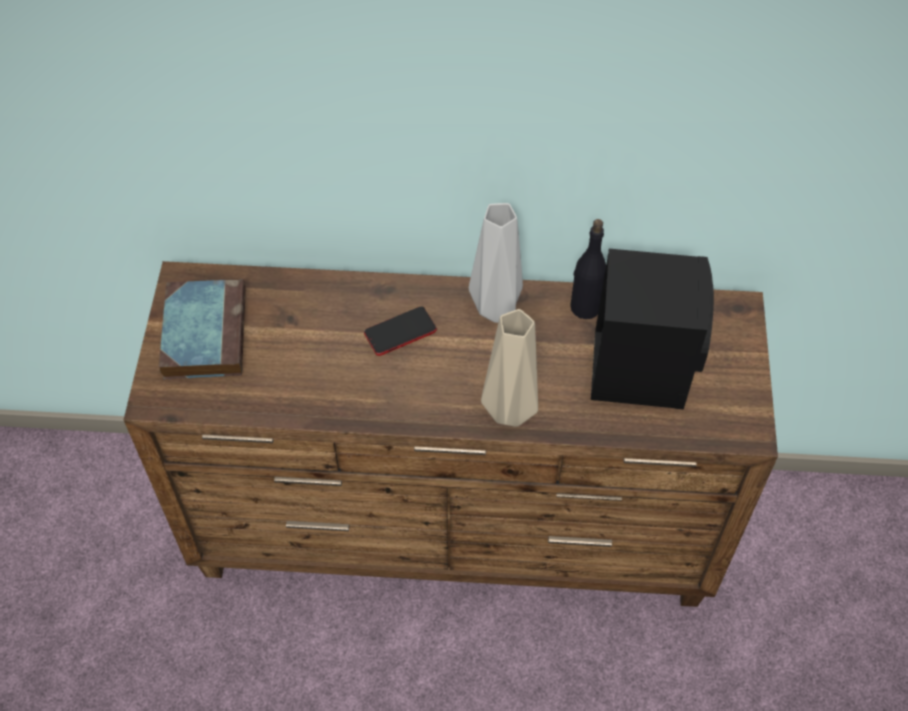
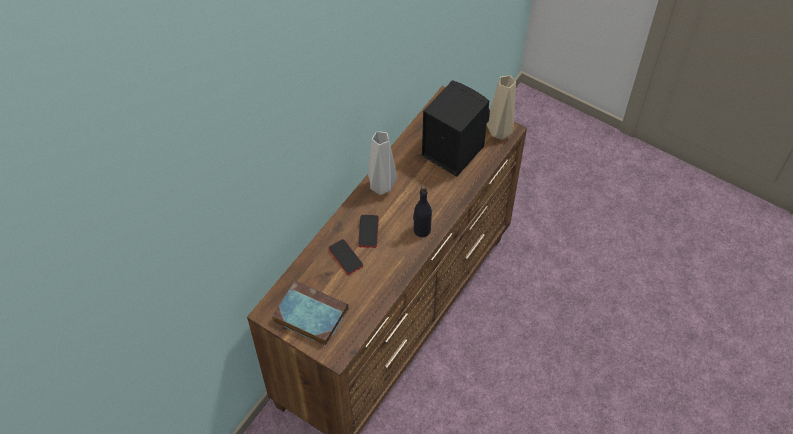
camera: 60 degrees left, 0 degrees up
(334, 326) = (345, 257): none -> phone
(508, 409) = (441, 210): beige vase -> beige vase (498, 132)
(585, 307) = (405, 152): black bottle -> black bottle (421, 230)

